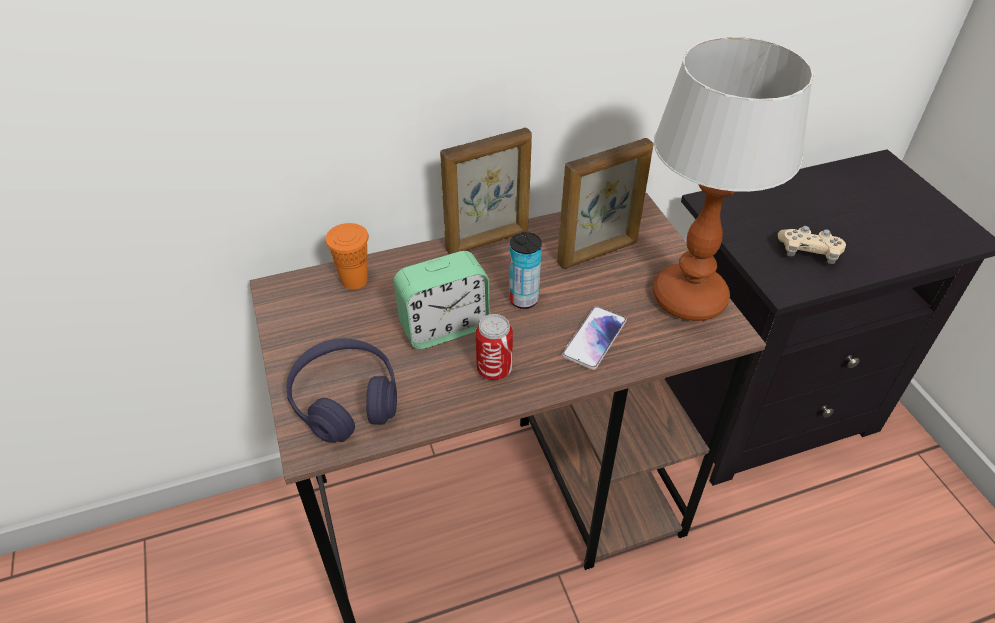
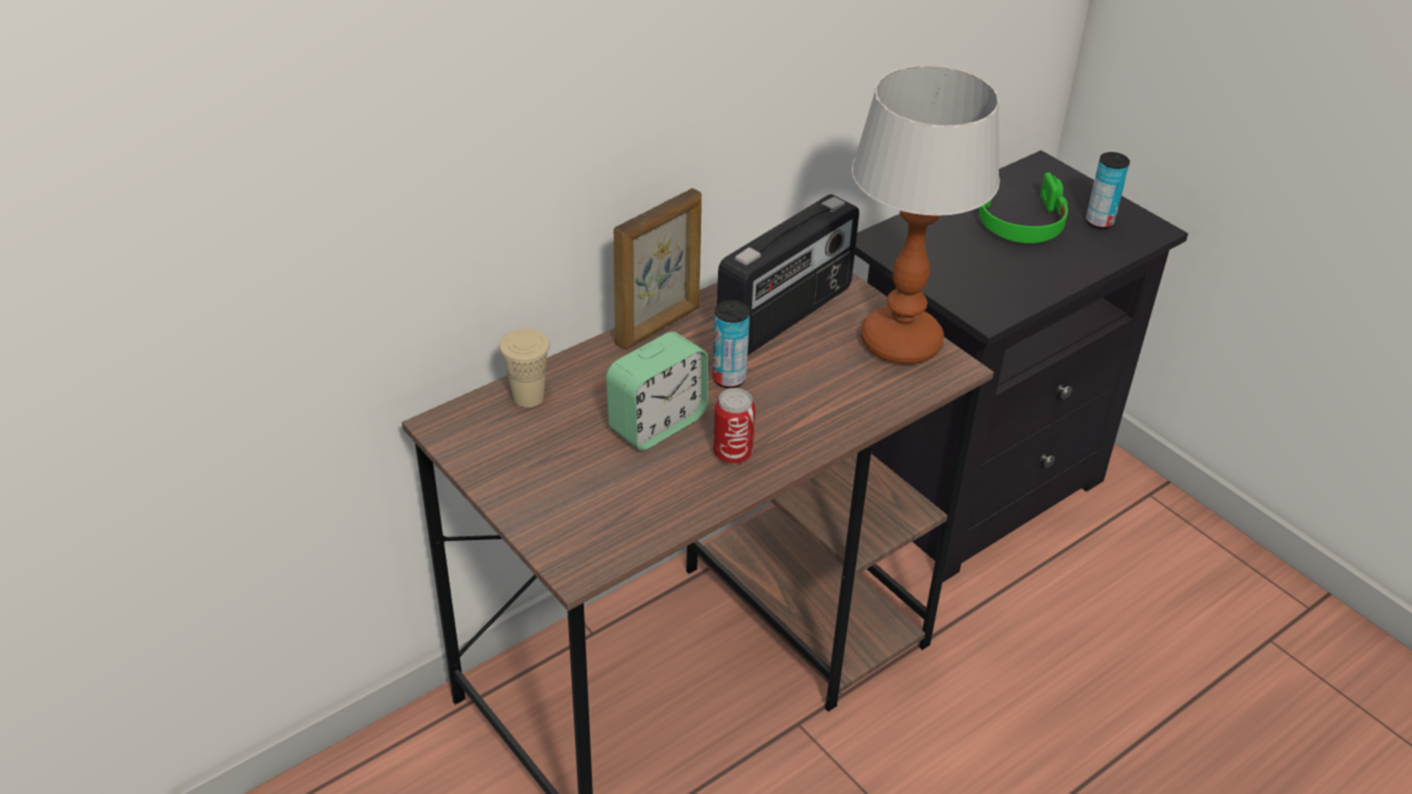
camera: 20 degrees left, 5 degrees down
(345, 400) = (589, 517): purple headphones -> none
(354, 280) = (528, 397): orange cup -> beige cup
(594, 338) = (822, 402): phone -> none
(598, 253) = (786, 315): picture frame -> radio
(808, 252) = (999, 275): beige game controller -> none
(845, 207) = (1019, 220): none -> green headphones
(921, 221) = (1099, 222): none -> can

